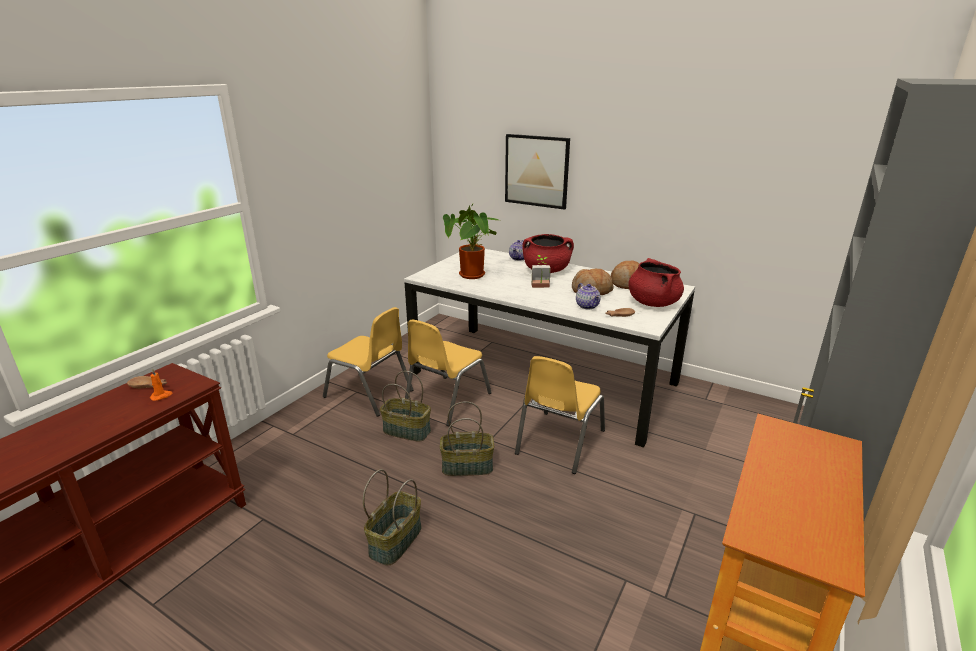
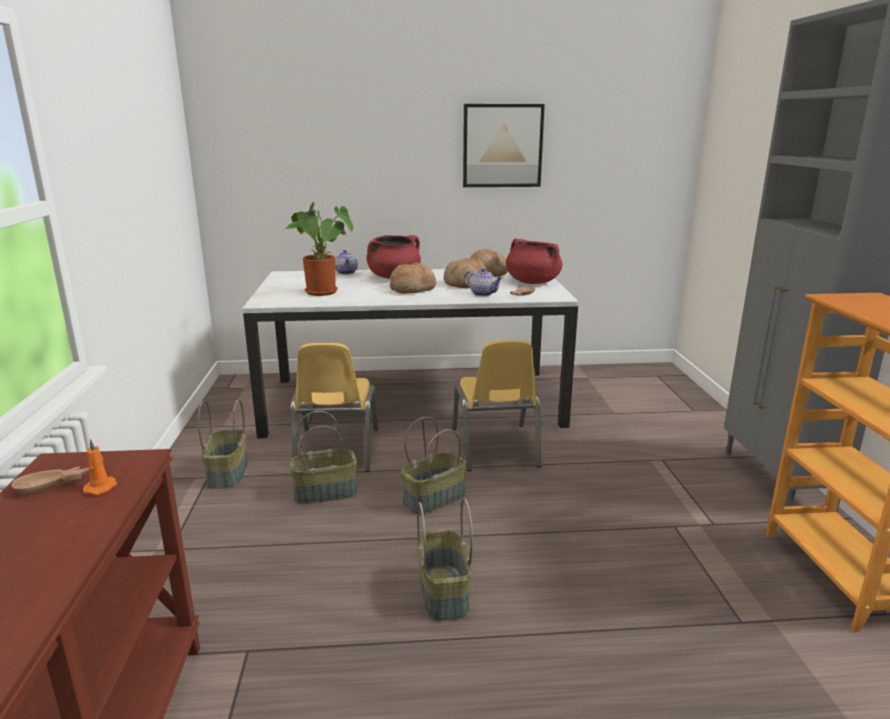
camera: 35 degrees left, 5 degrees down
(369, 394) = (228, 474): yellow chair -> basket
(536, 171) = (346, 168): picture -> picture (502, 146)
(540, 287) = (412, 289): potted plant -> bread

